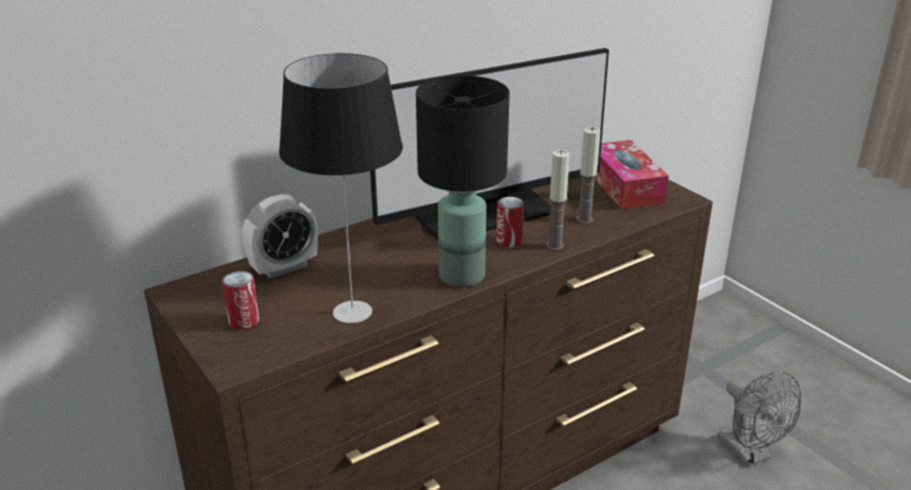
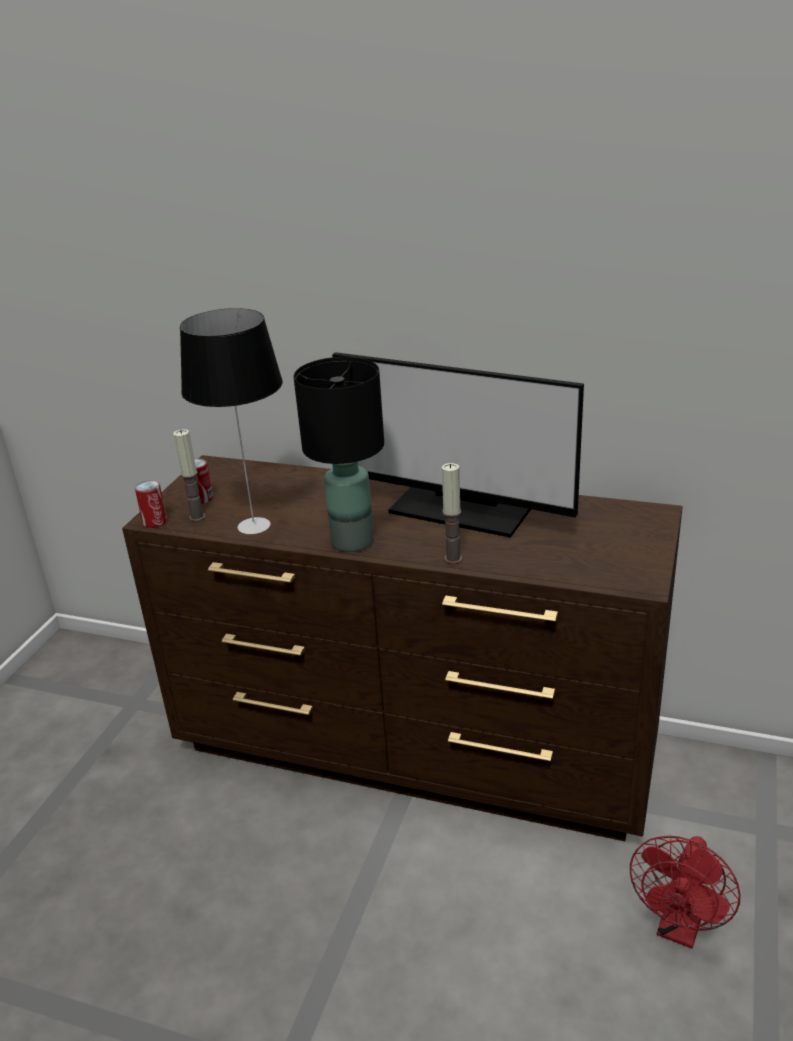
camera: 55 degrees right, 0 degrees up
(284, 267) = (279, 479): alarm clock -> none
(509, 241) = (431, 537): can -> can (155, 522)
(584, 219) = (520, 553): candle -> candle (197, 517)
(625, 186) = (616, 547): tissue box -> none
(749, 453) = (680, 928): grey fan -> red fan

